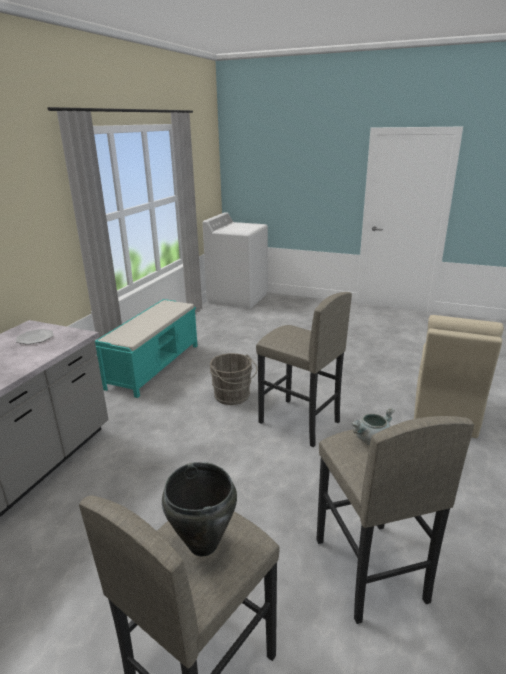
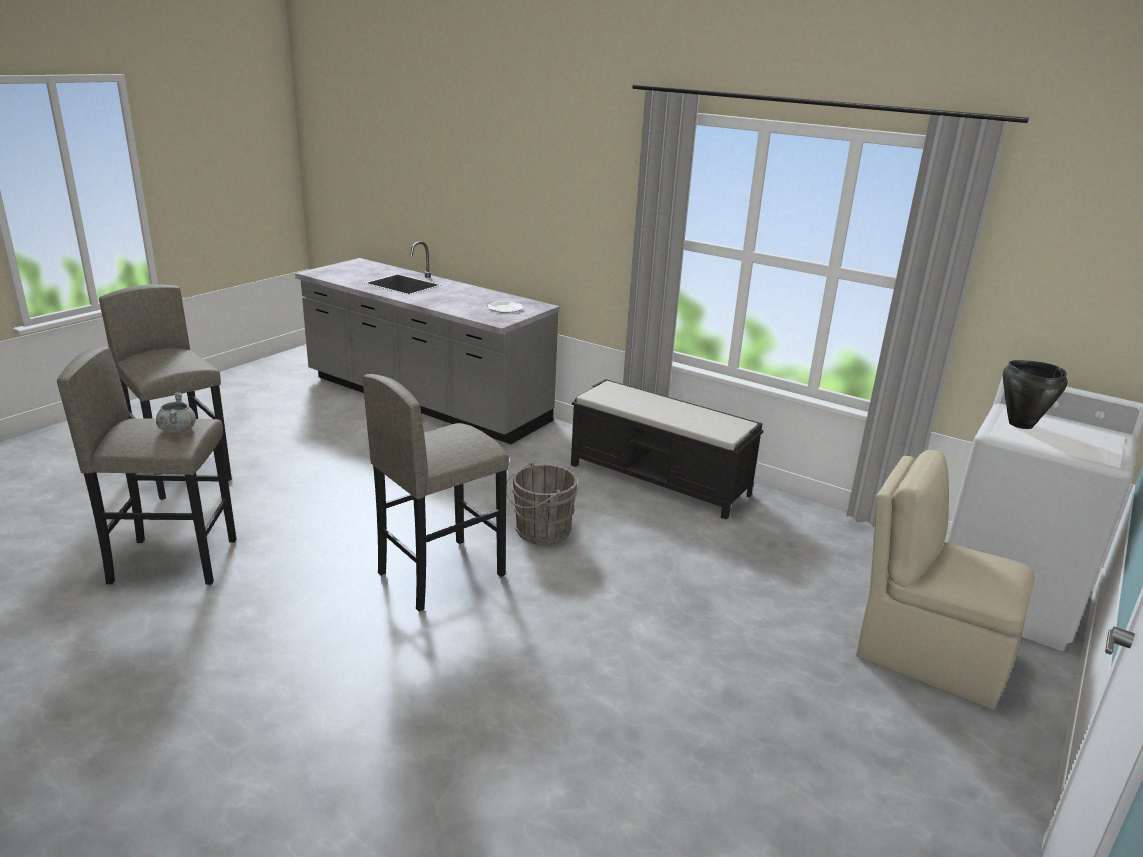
camera: 100 degrees right, 0 degrees up
(154, 365) = (660, 480): turquoise bench -> black bench
(203, 545) = (163, 360): black cooking pot -> black cooking pot (1020, 424)
(444, 413) = (360, 749): beige chair -> beige chair (928, 653)

